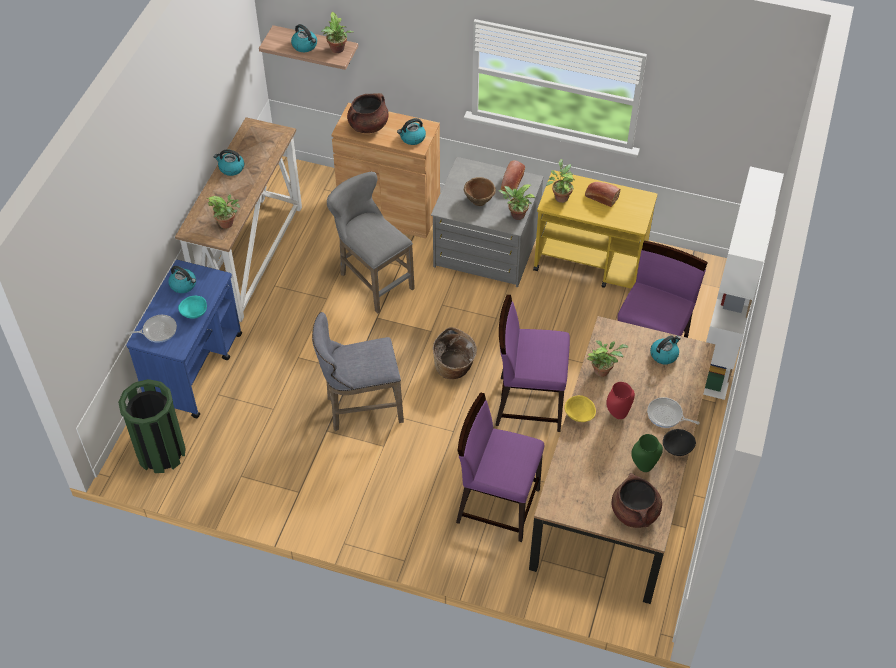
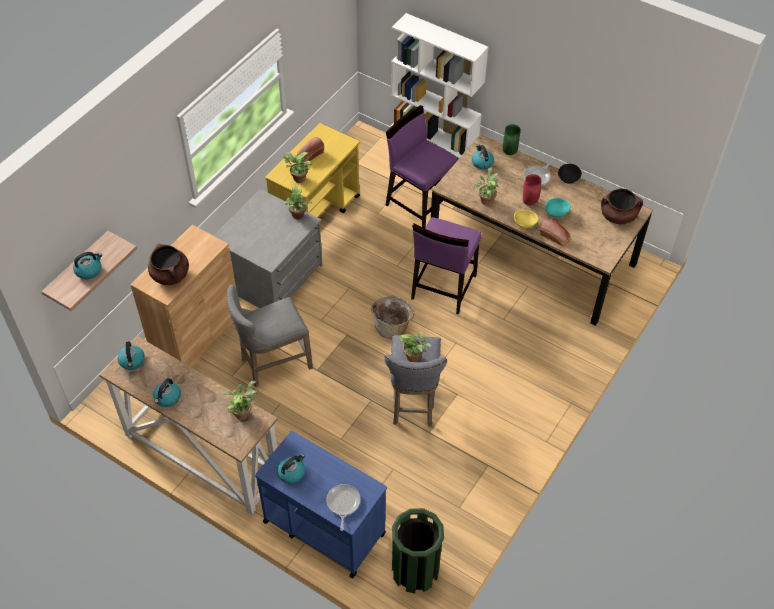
camera: 75 degrees left, 0 degrees up
(194, 313) = (331, 469): turquoise bowl -> turquoise bowl (556, 213)
(337, 50) = (110, 247): potted plant -> potted plant (414, 357)
(412, 138) = (203, 247): kettle -> kettle (132, 361)
(479, 200) = (269, 236): brown bowl -> none
(497, 504) = (533, 331): purple chair -> none
(511, 184) = (260, 210): bread -> bread (555, 237)
(643, 467) = (580, 201): green vase -> green vase (510, 153)

